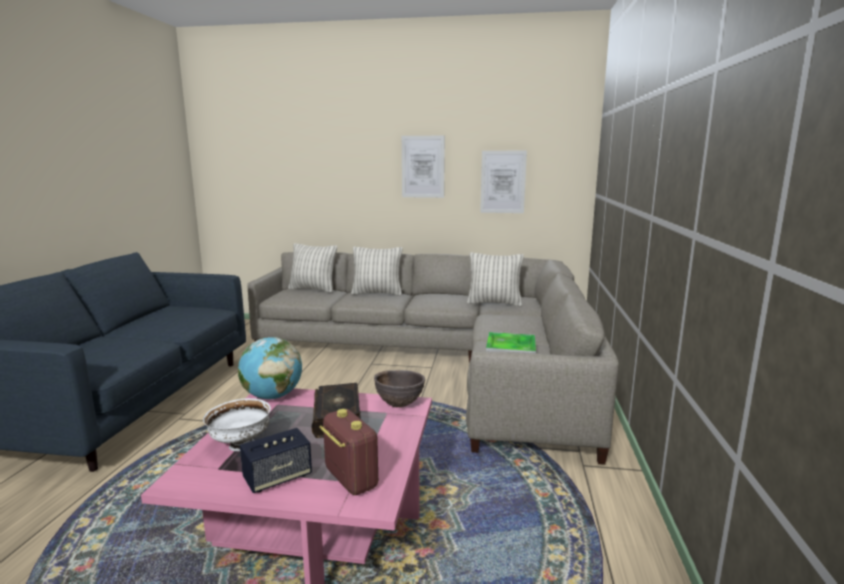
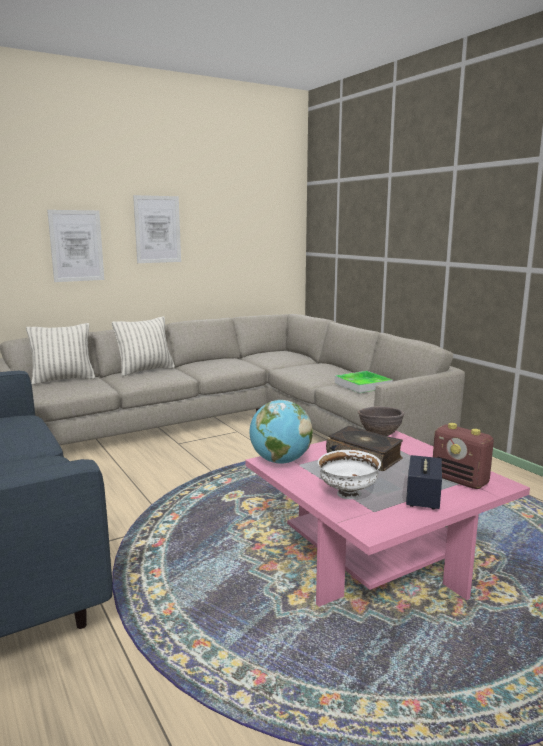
camera: 40 degrees left, 0 degrees up
(350, 478) = (460, 480): radio -> radio turned 150 degrees counterclockwise
(494, 303) = (267, 359): pillow -> none
(503, 182) = (234, 244): picture -> picture (76, 246)

